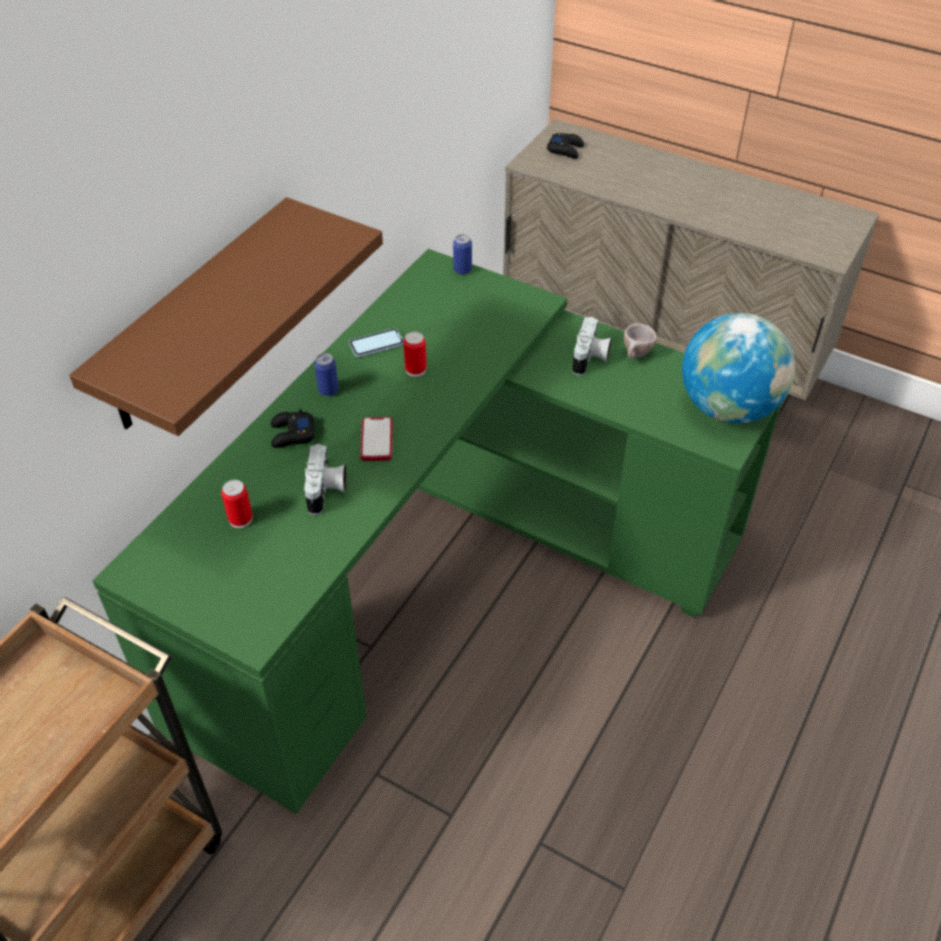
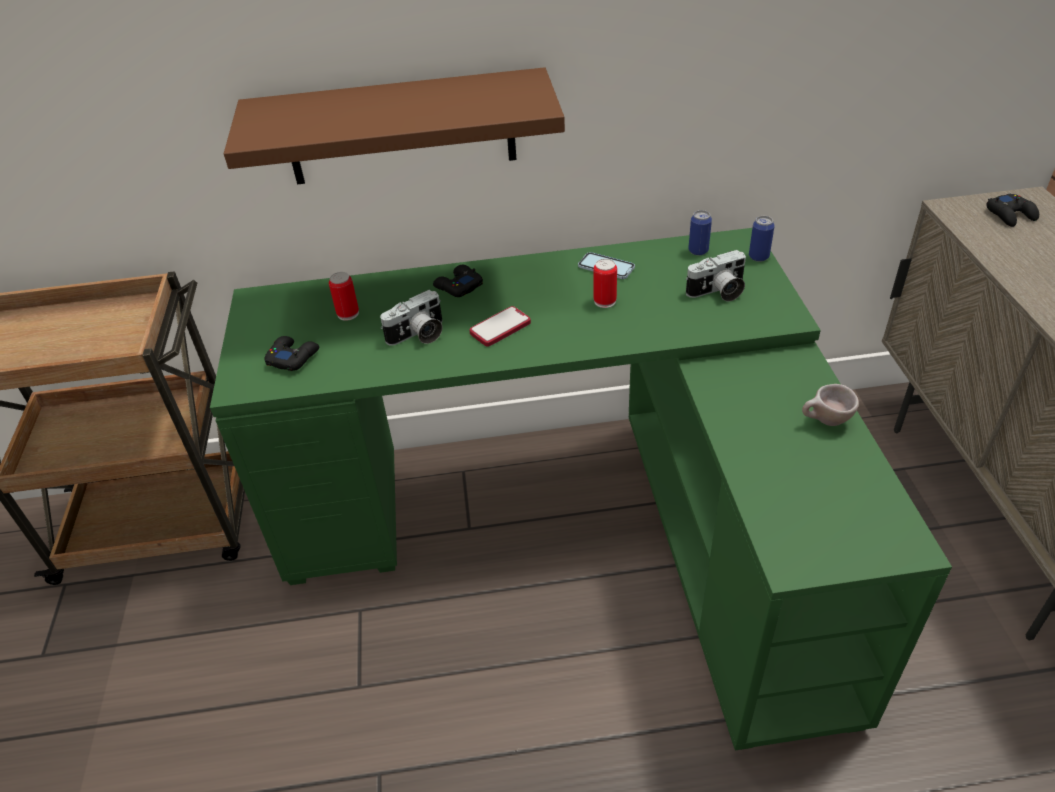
camera: 55 degrees right, 5 degrees down
(257, 583) = (293, 357): none -> black game controller
(328, 390) = (524, 275): can -> can (698, 251)
(591, 358) = (776, 395): camera -> camera (718, 292)
(728, 408) = (851, 532): globe -> none

